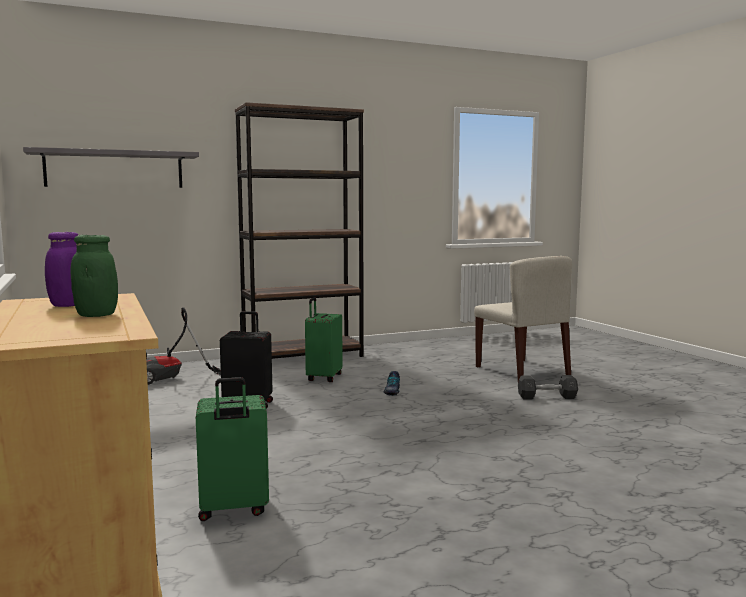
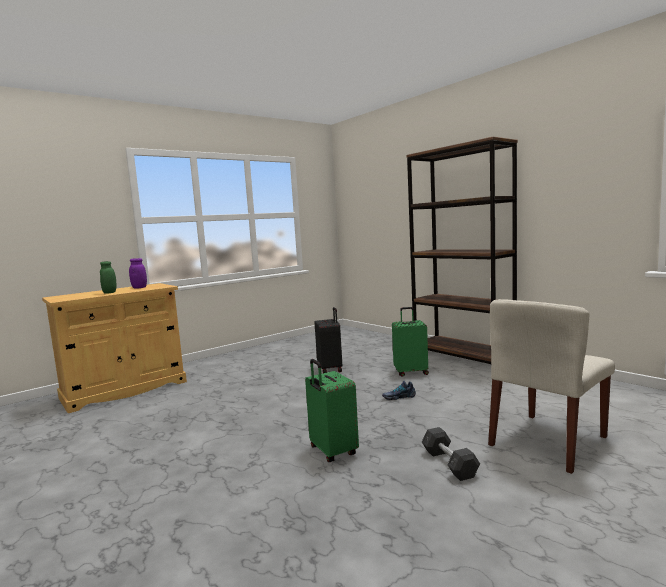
camera: 75 degrees right, 0 degrees up
(114, 169) = (374, 210): grey shelf -> none
(172, 379) = (366, 344): vacuum cleaner -> none
(233, 509) = (171, 399): green suitcase -> green suitcase (332, 452)

